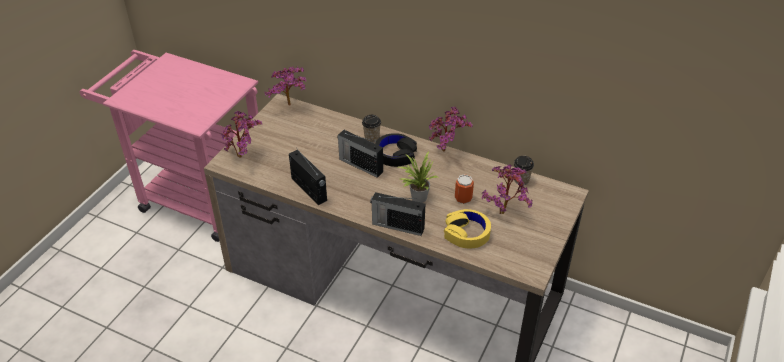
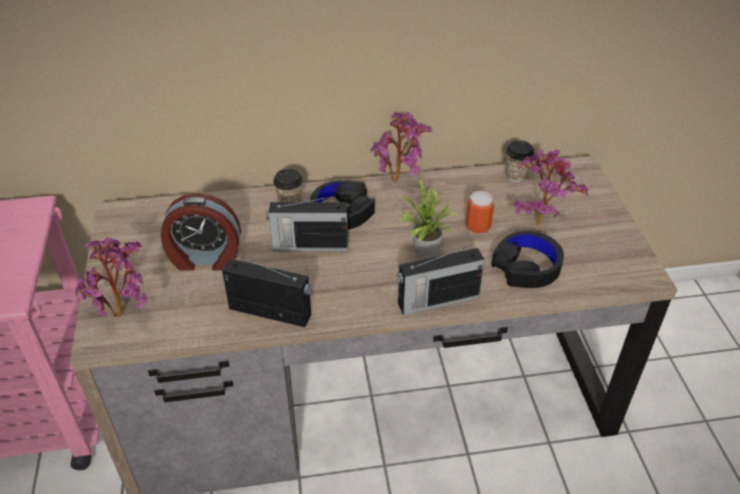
camera: 35 degrees left, 0 degrees up
(290, 106) = (134, 212): potted plant -> none
(303, 147) = (205, 258): none -> alarm clock
(466, 233) = (526, 267): yellow headphones -> black headphones

